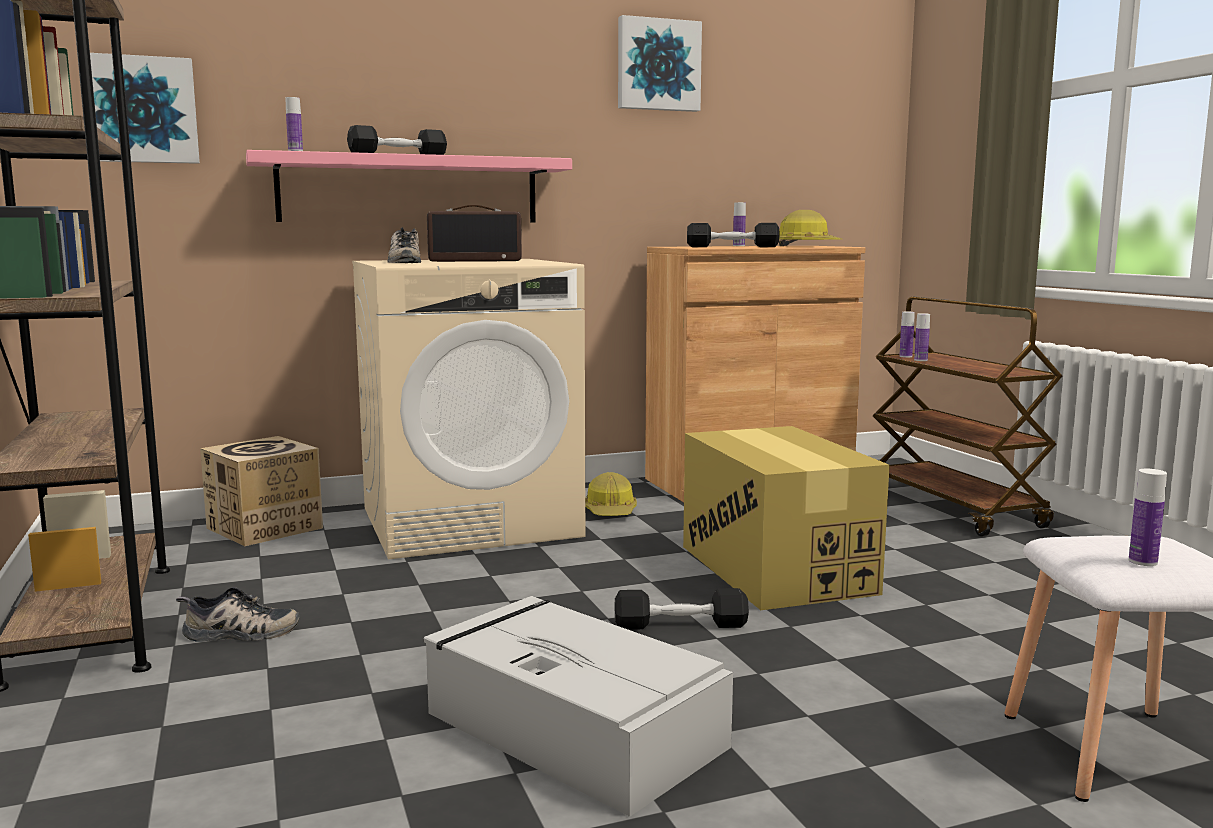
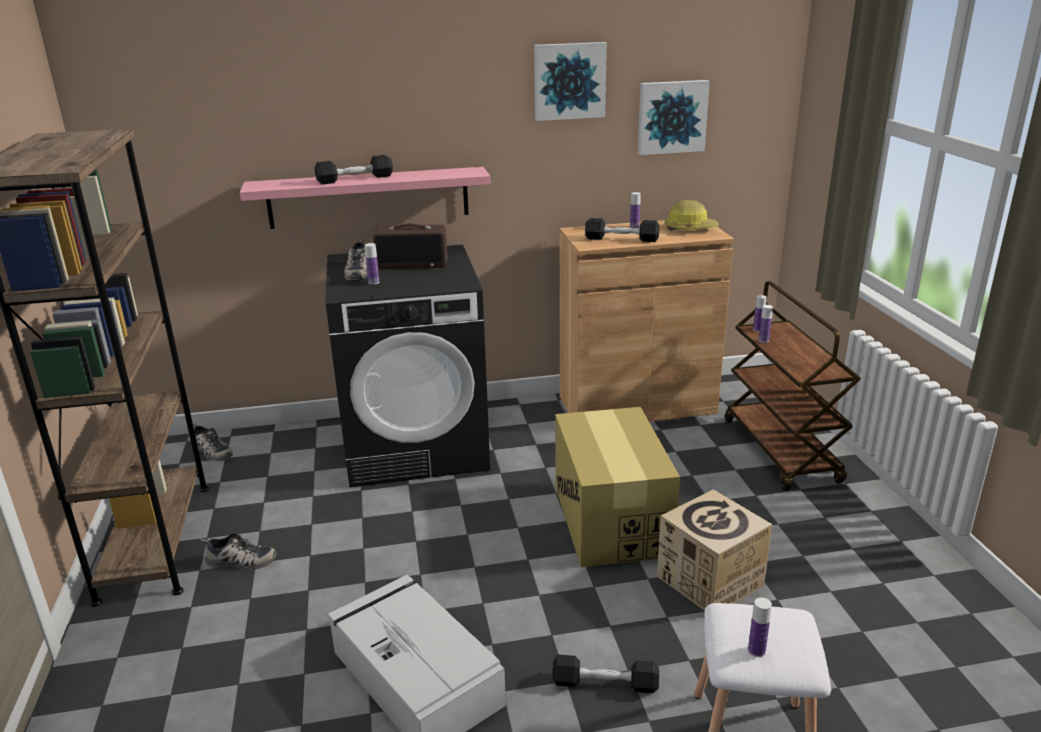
camera: 10 degrees right, 15 degrees up
(141, 110) = (166, 156): picture -> picture (671, 117)
(165, 538) = (211, 451): none -> shoe
(264, 528) = (276, 443): cardboard box -> cardboard box (710, 581)
(295, 151) = (276, 186): bottle -> bottle (374, 282)
(471, 522) = (416, 445): beige washing machine -> black washing machine
(611, 512) = (519, 439): hard hat -> none
(680, 625) = (520, 578): black dumbbell -> black dumbbell (605, 683)

